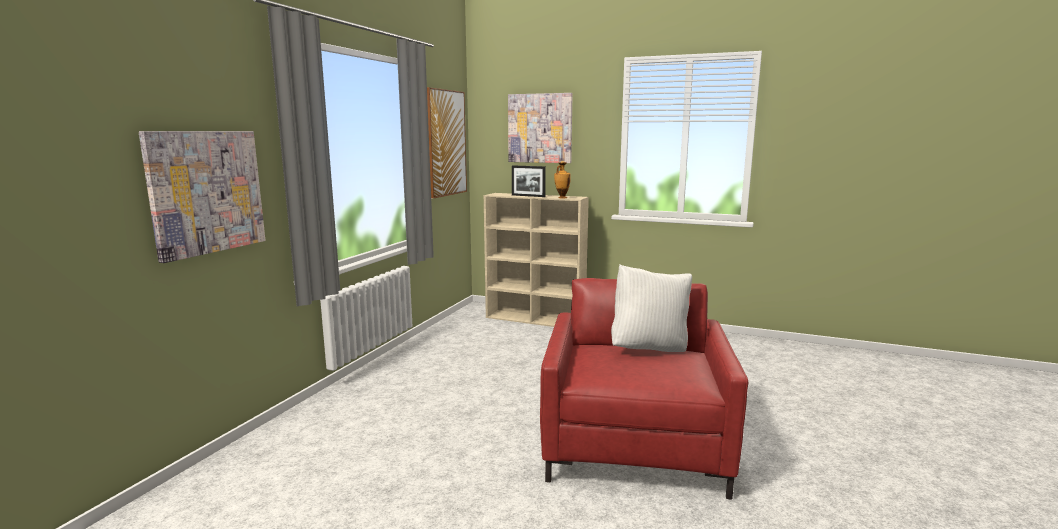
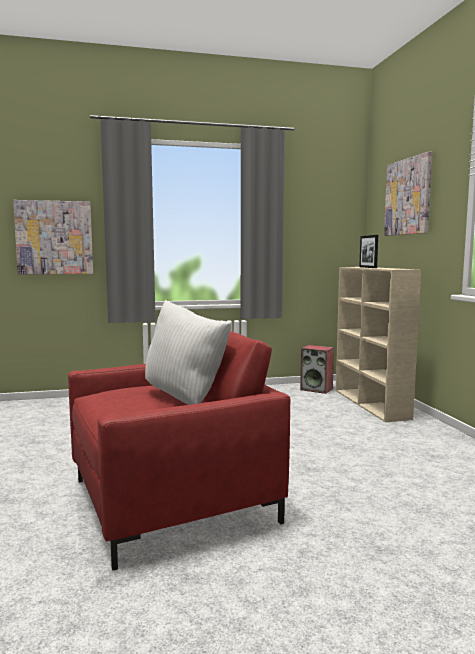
camera: 55 degrees right, 5 degrees down
(445, 143) = (322, 218): picture -> none
(470, 321) = (317, 389): none -> speaker
(562, 198) = (386, 268): vase -> none

